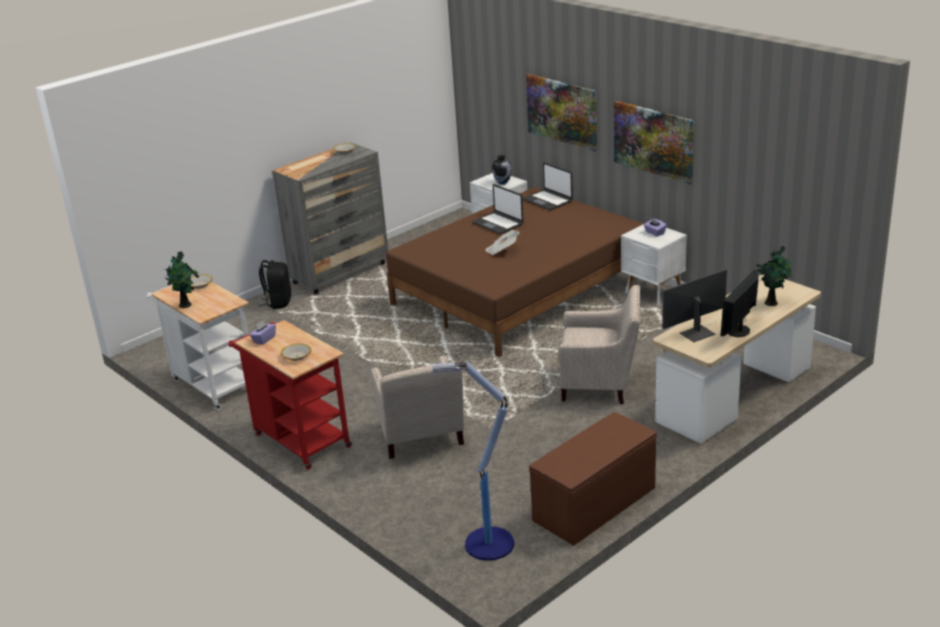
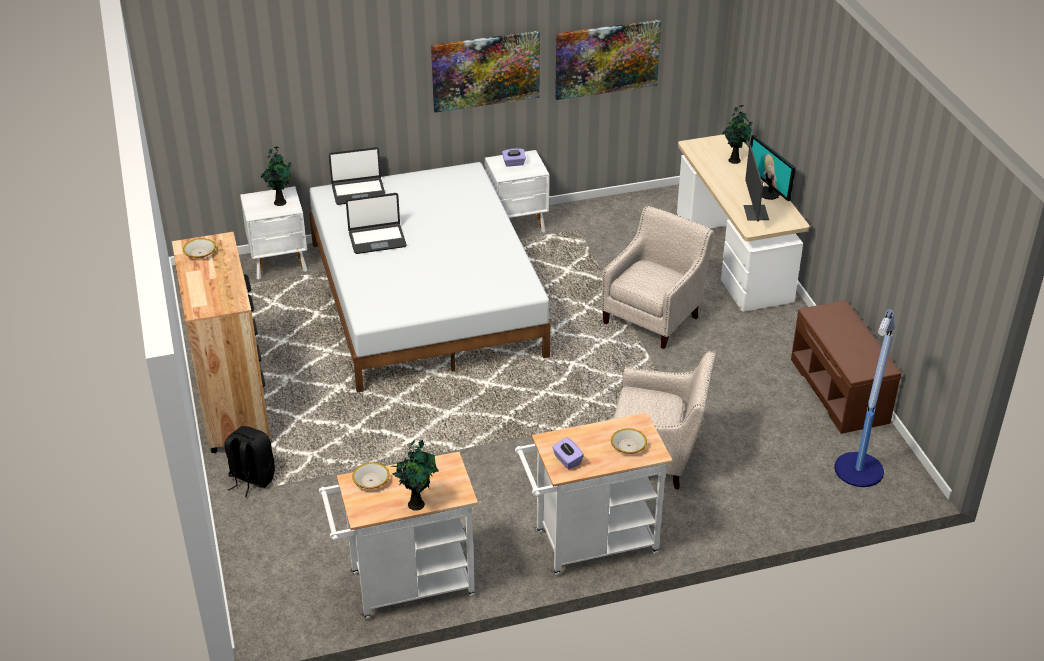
camera: 65 degrees left, 10 degrees up
(298, 438) = (588, 544): red cart -> white cart
(340, 273) = (232, 407): grey dresser -> brown dresser
(502, 183) = (280, 201): vase -> potted plant
(502, 251) = (446, 258): newspaper -> none
(519, 291) = (425, 298): brown bed -> white bed
(562, 111) = (347, 84): picture -> picture (607, 59)

